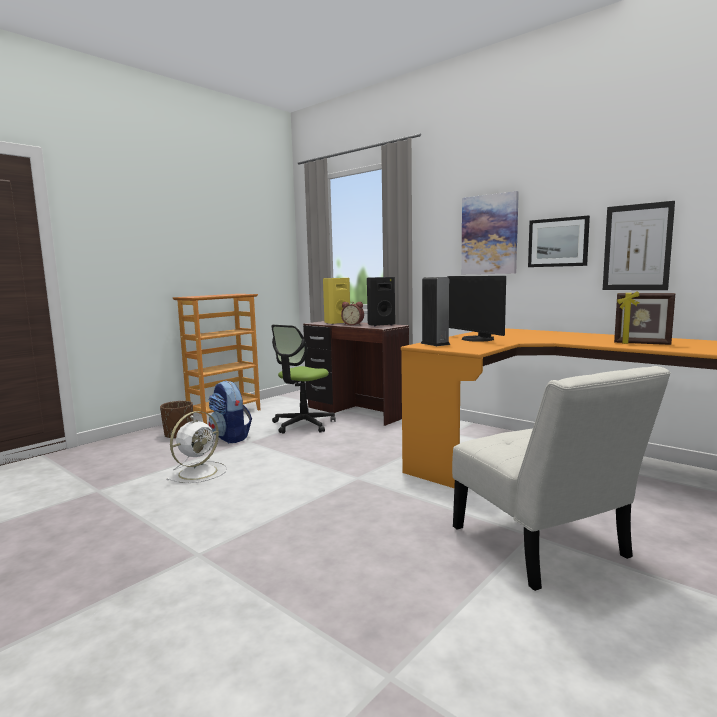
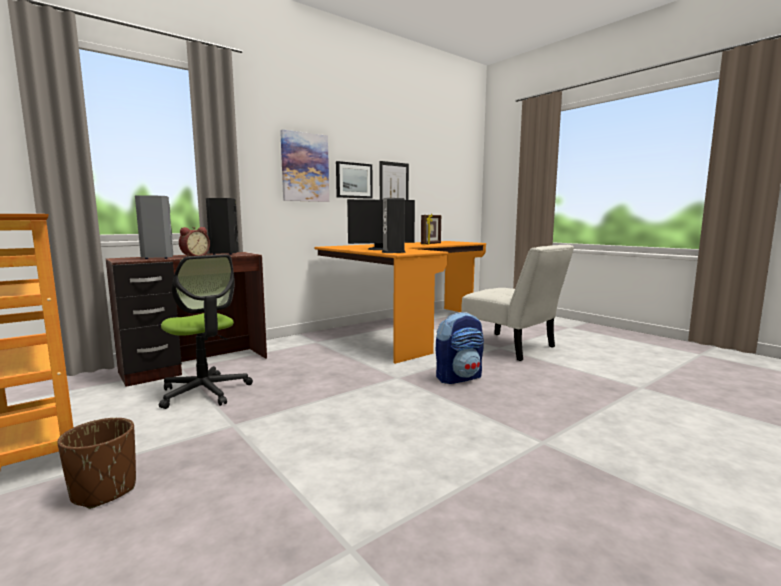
camera: 80 degrees left, 0 degrees up
(199, 472) = (327, 455): white fan -> none
(231, 438) = (196, 438): backpack -> backpack (459, 377)
(336, 323) = (157, 257): yellow speaker -> grey speaker
(543, 547) = (512, 348): white chair -> white chair turned 60 degrees clockwise

